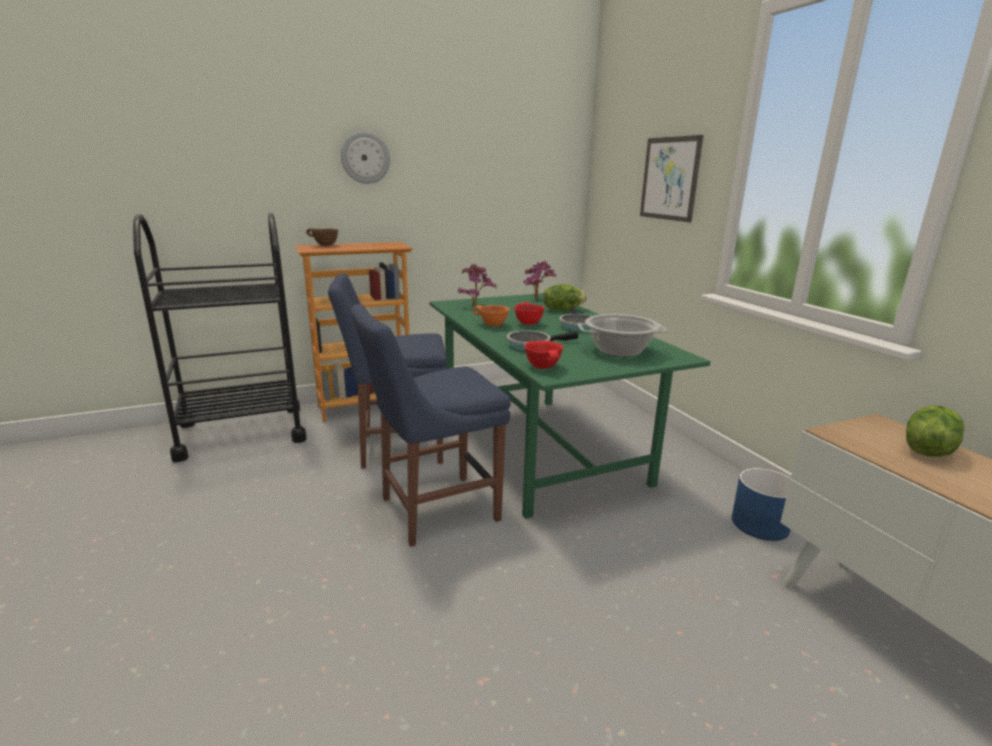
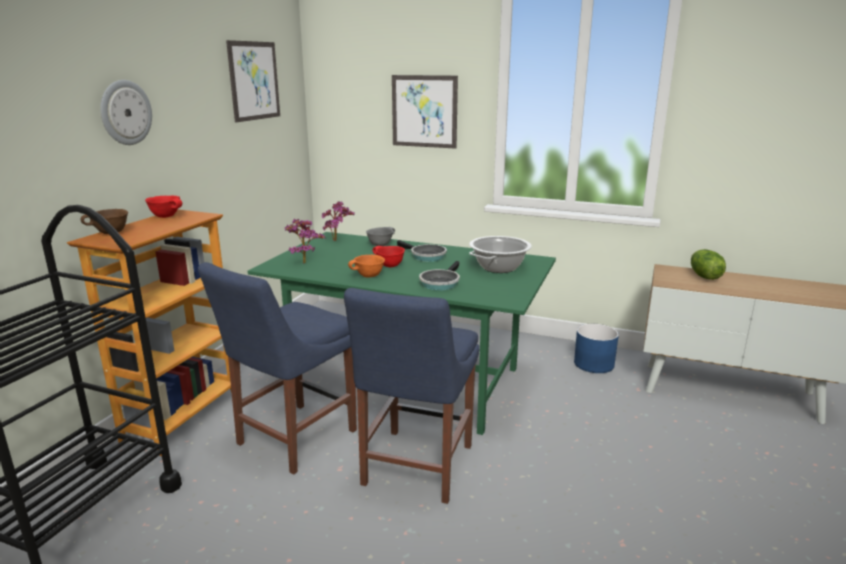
camera: 45 degrees left, 0 degrees up
(516, 143) = (254, 81): none -> picture
(544, 367) = (491, 297): red bowl -> red bowl (166, 216)
(562, 310) = (380, 245): lettuce -> grey bowl

